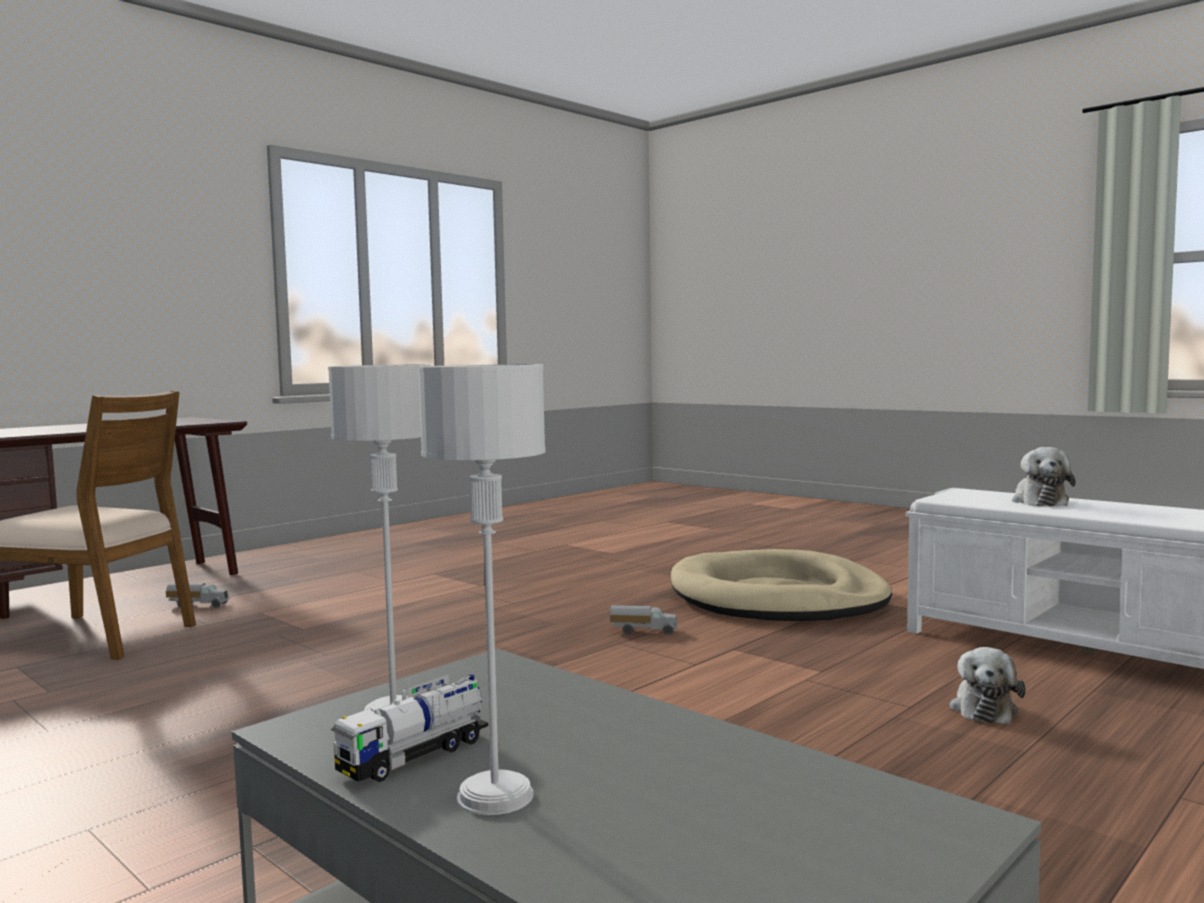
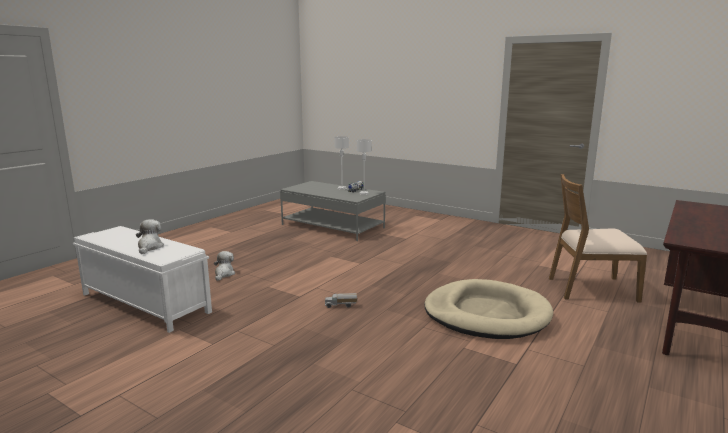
camera: 170 degrees right, 10 degrees up
(199, 605) = (600, 314): toy truck -> none
(777, 597) = (262, 341): beige dog bed -> beige dog bed (486, 314)

